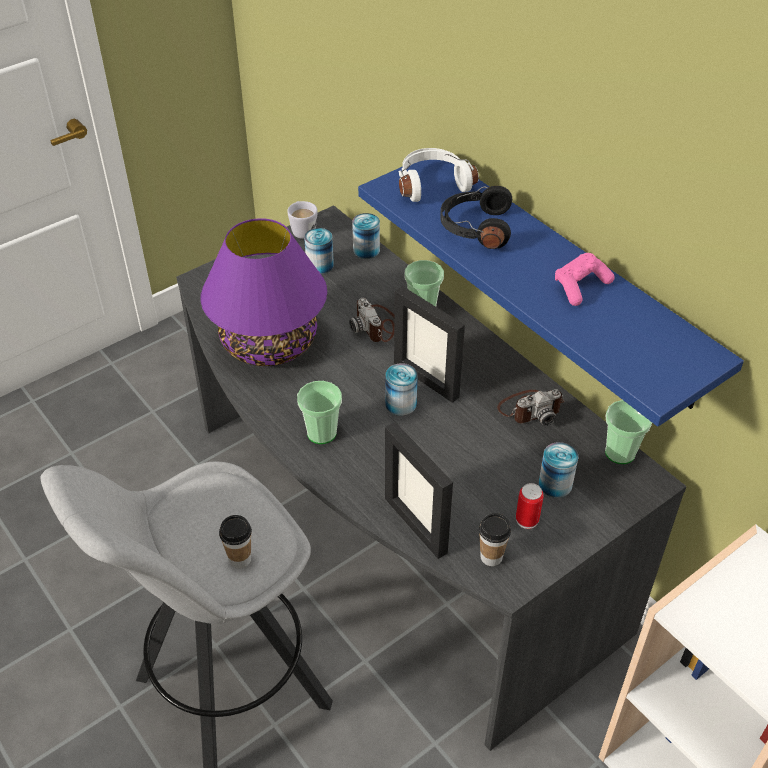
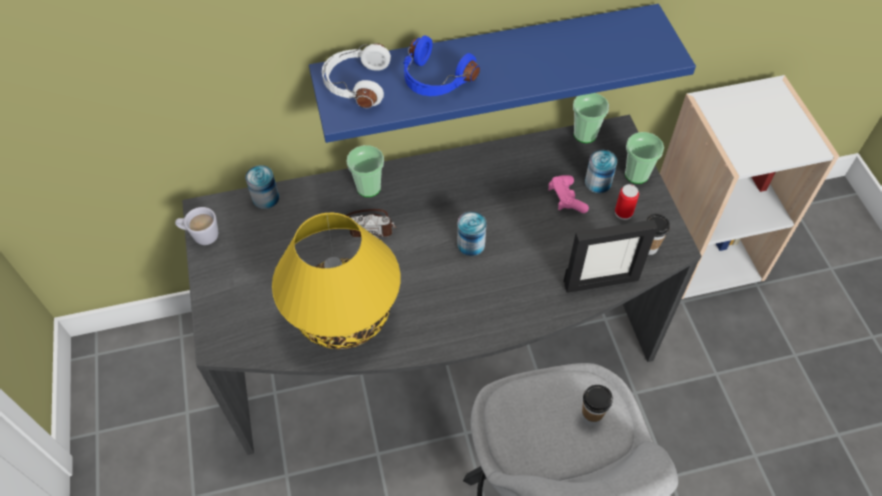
camera: 65 degrees left, 10 degrees up
(270, 343) = (344, 314): purple table lamp -> yellow table lamp
(320, 265) = (262, 240): can -> none
(321, 433) = (476, 311): cup -> cup (636, 174)
(427, 379) = (452, 216): picture frame -> none
(475, 228) = (435, 80): black headphones -> blue headphones
(530, 409) = (518, 166): camera -> none
(580, 286) = (542, 49): pink game controller -> pink game controller (566, 199)

